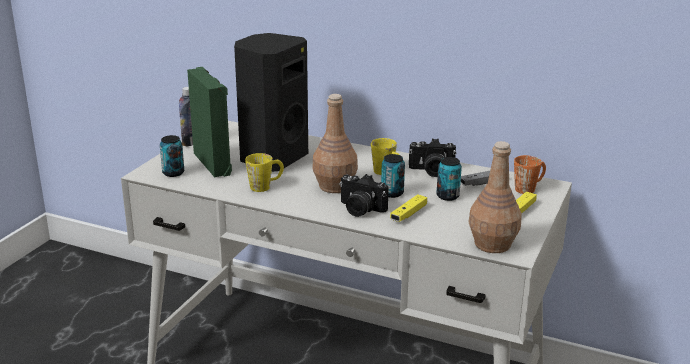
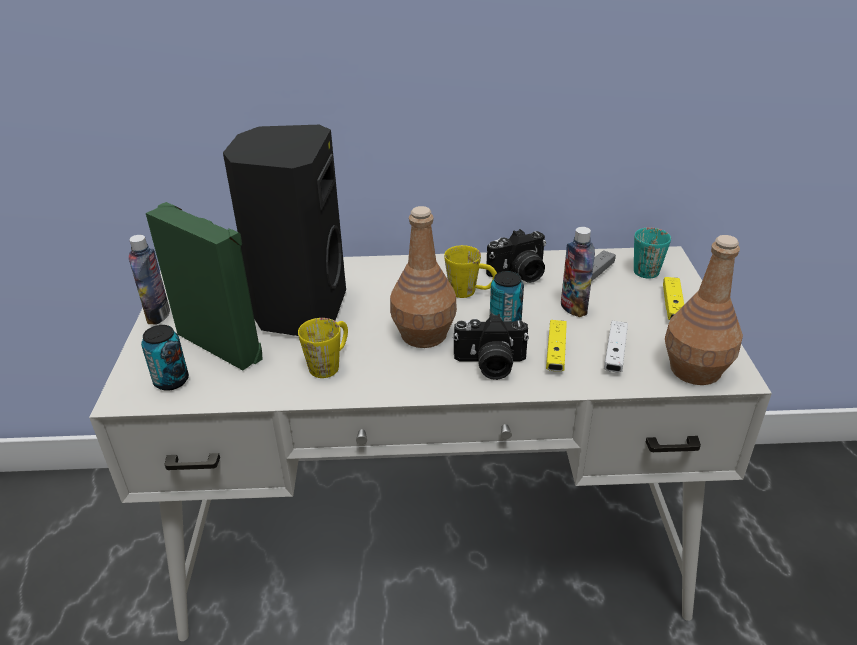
camera: 25 degrees left, 10 degrees up
(447, 196) = (573, 308): can -> bottle
(447, 224) = (615, 353): none -> white game controller
(529, 188) = (648, 268): orange mug -> turquoise mug

